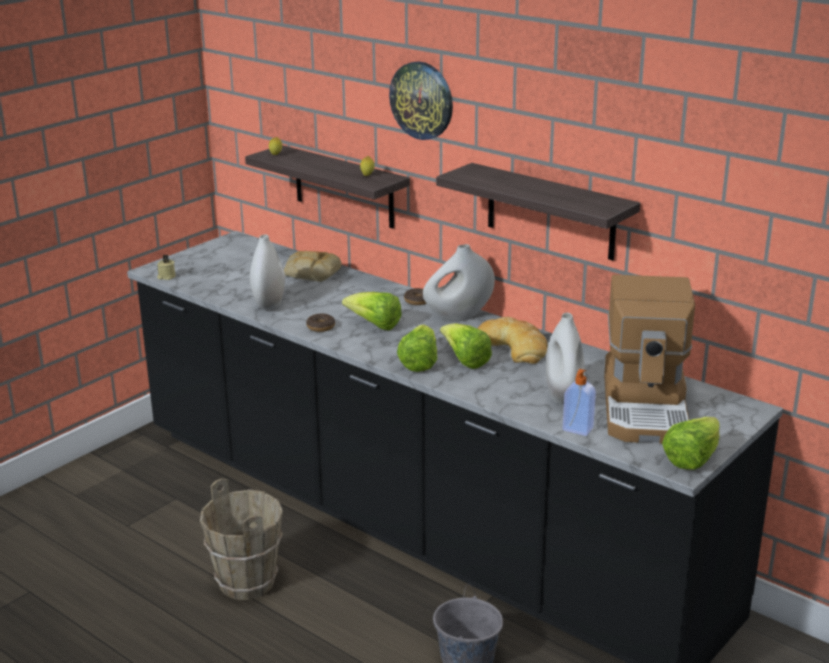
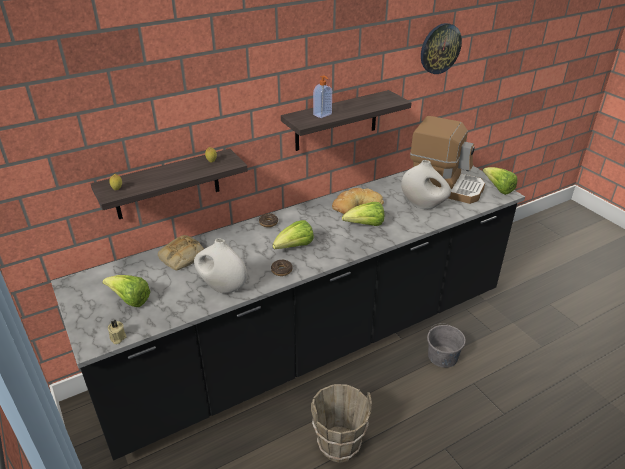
camera: 70 degrees left, 10 degrees up
(419, 362) = (359, 242): lettuce -> lettuce (130, 300)
(422, 100) = (236, 87): wall clock -> wall clock (440, 48)
(458, 317) = (303, 213): white vase -> none
(577, 429) = (461, 210): soap dispenser -> soap dispenser (323, 115)

